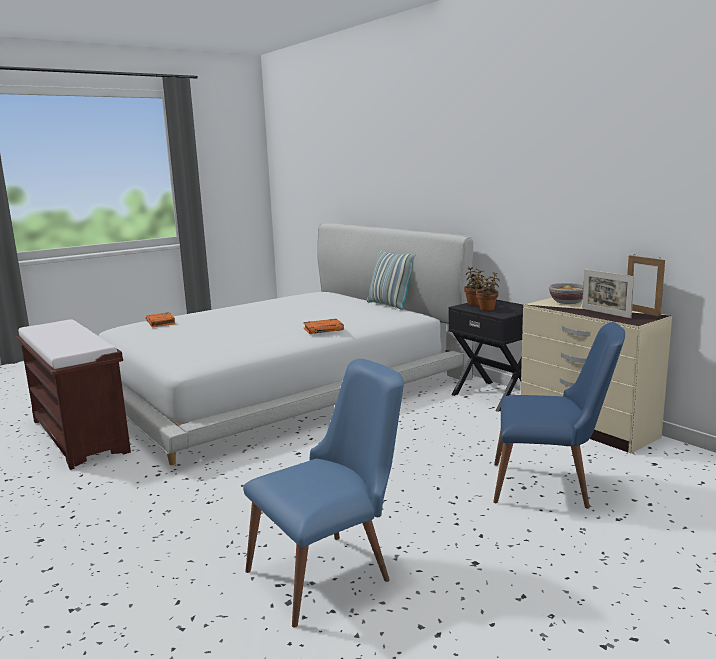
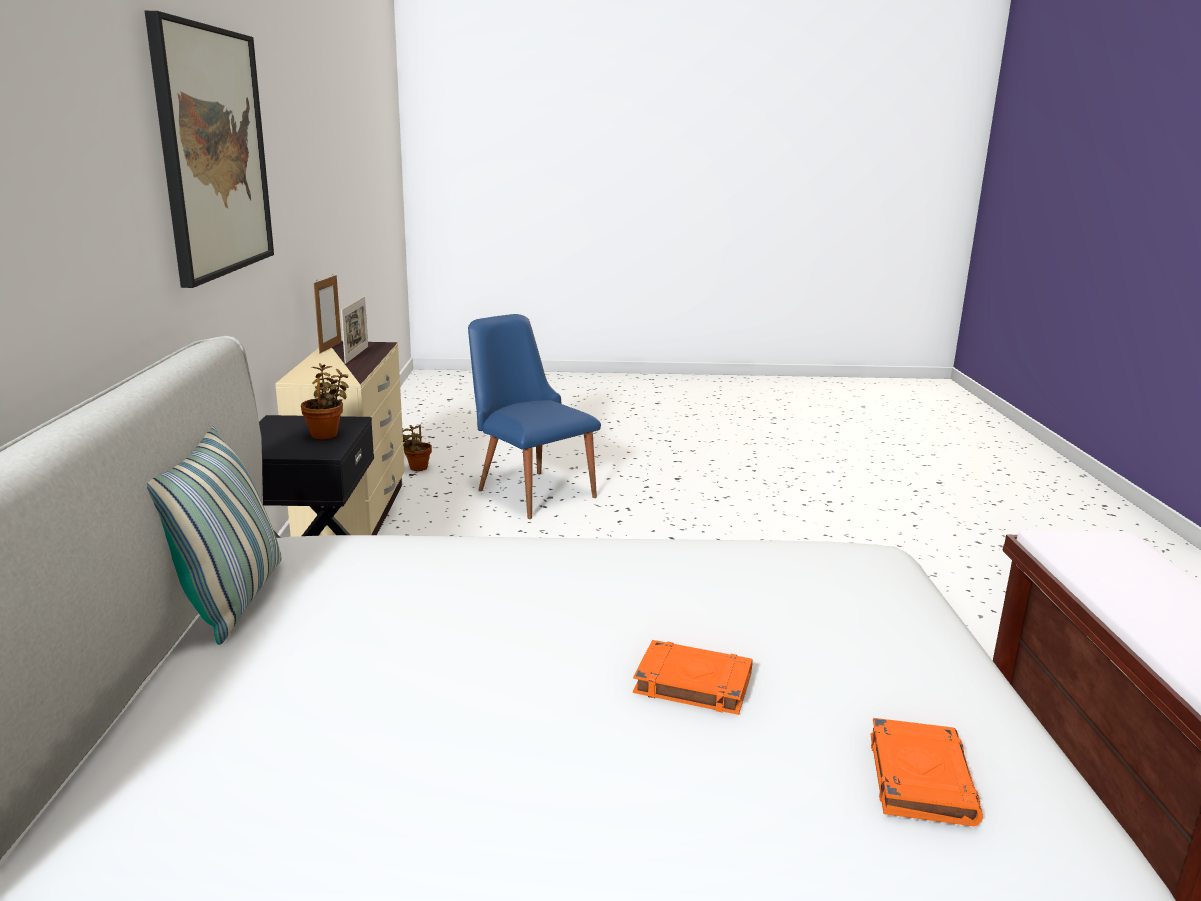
camera: 145 degrees left, 5 degrees up
(323, 329) = (551, 548): orange book -> orange book (691, 683)
(331, 572) = (784, 504): blue chair -> none
(474, 303) = (289, 451): potted plant -> potted plant (416, 468)
(528, 157) = (214, 152): none -> picture
(567, 302) = (317, 372): bowl -> none

